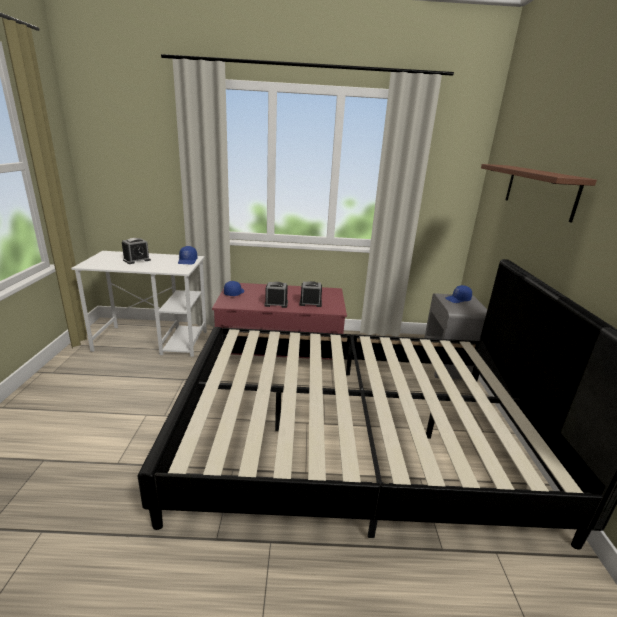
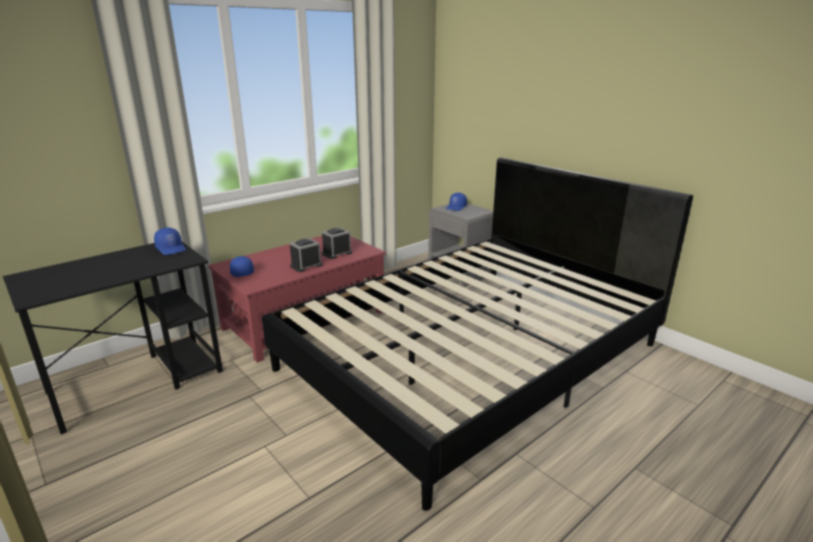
camera: 40 degrees left, 0 degrees up
(137, 260) = (97, 269): alarm clock -> none
(153, 341) = (138, 381): white desk -> black desk
(539, 190) = (519, 92): brown shelf -> none

